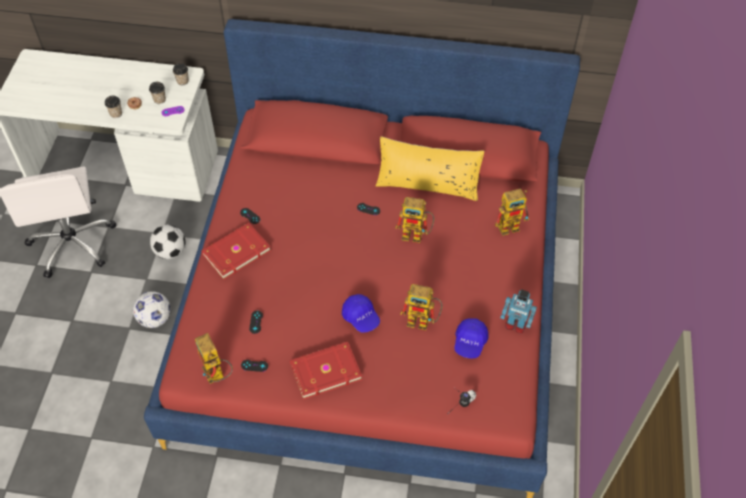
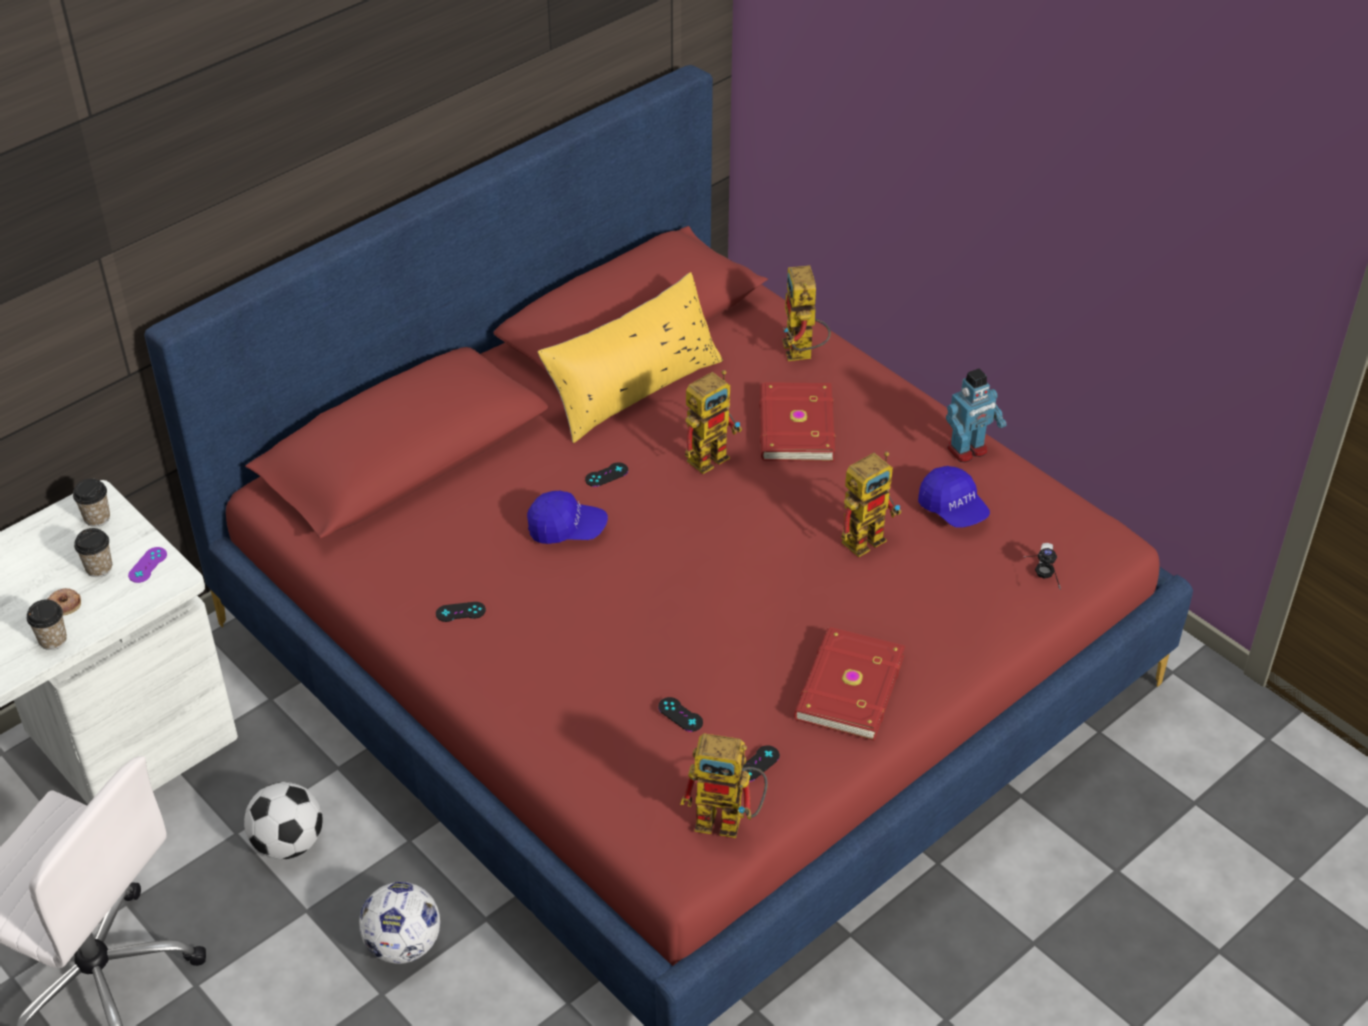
camera: 50 degrees left, 10 degrees down
(235, 252) = (512, 668): red book -> red book (794, 427)
(361, 317) = (795, 594): blue cap -> blue cap (567, 529)
(512, 225) = (802, 354): toy robot -> toy robot turned 150 degrees clockwise

